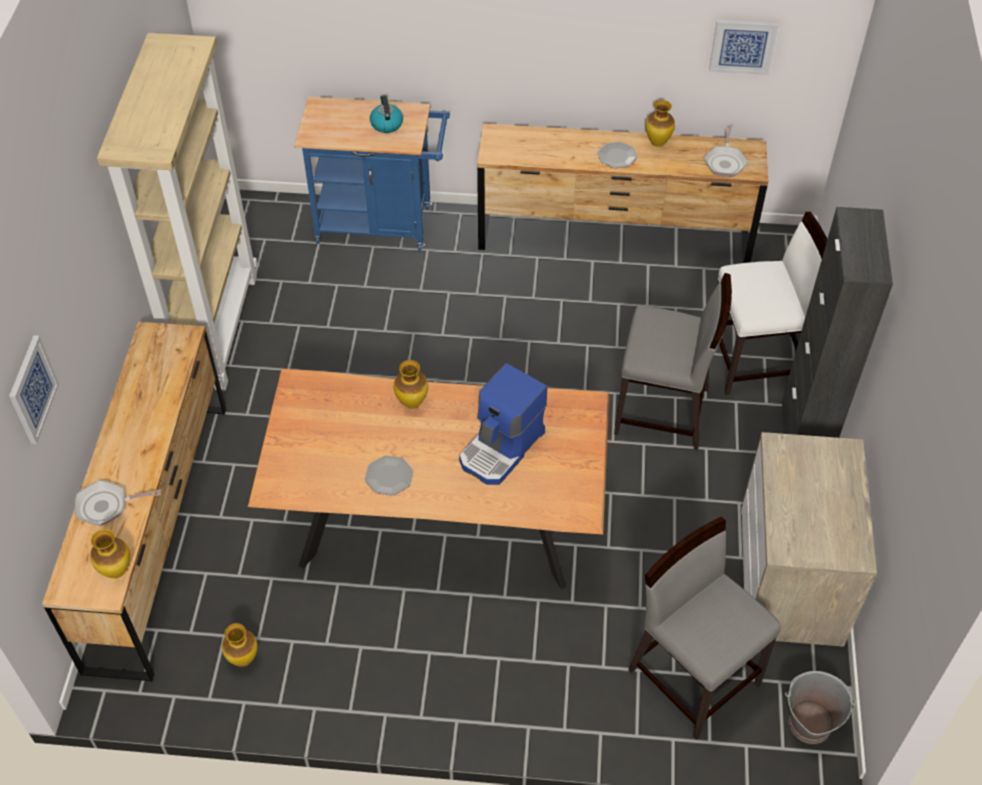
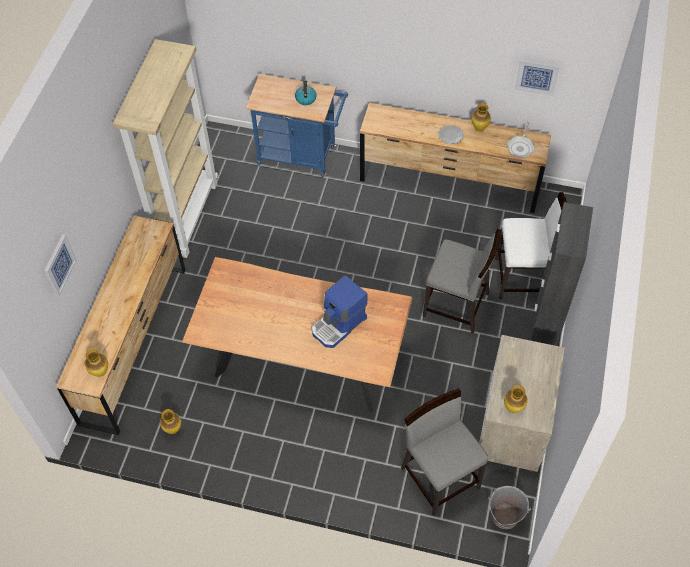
camera: 10 degrees right, 5 degrees up
(107, 506) = (100, 331): frying pan -> none
(389, 476) = (268, 334): plate -> none
(412, 402) = (290, 288): vase -> vase (513, 408)

